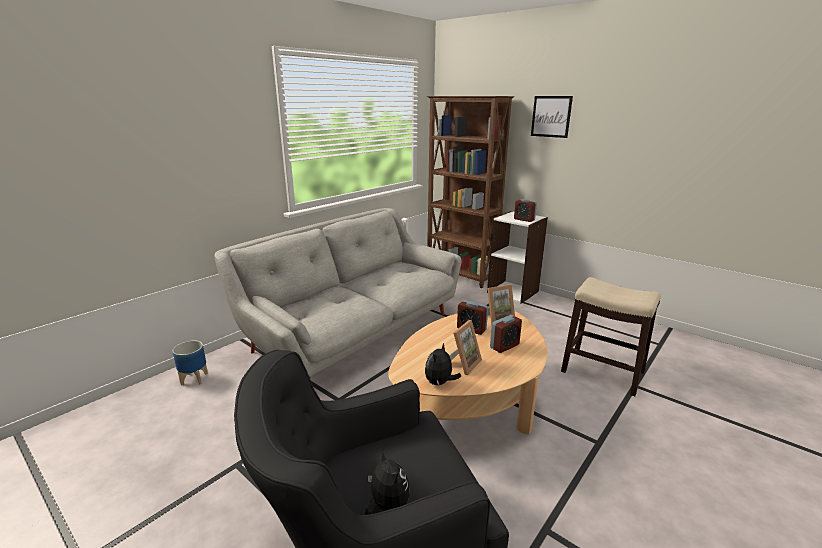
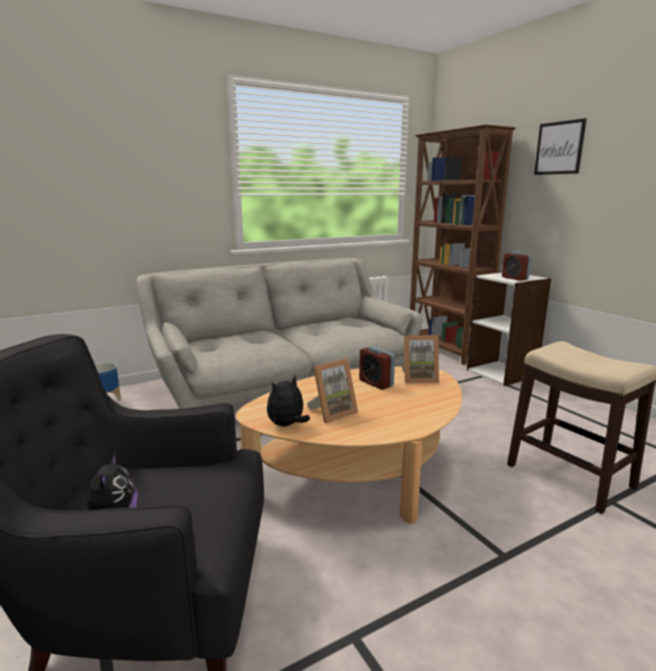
camera: 20 degrees right, 5 degrees down
(504, 346) = (401, 404): alarm clock -> none

